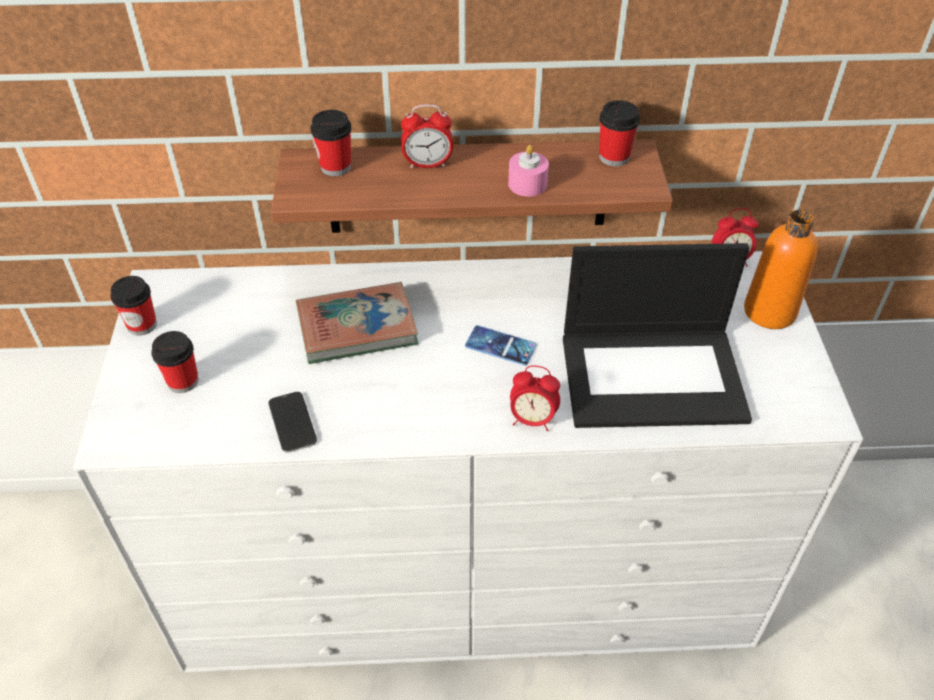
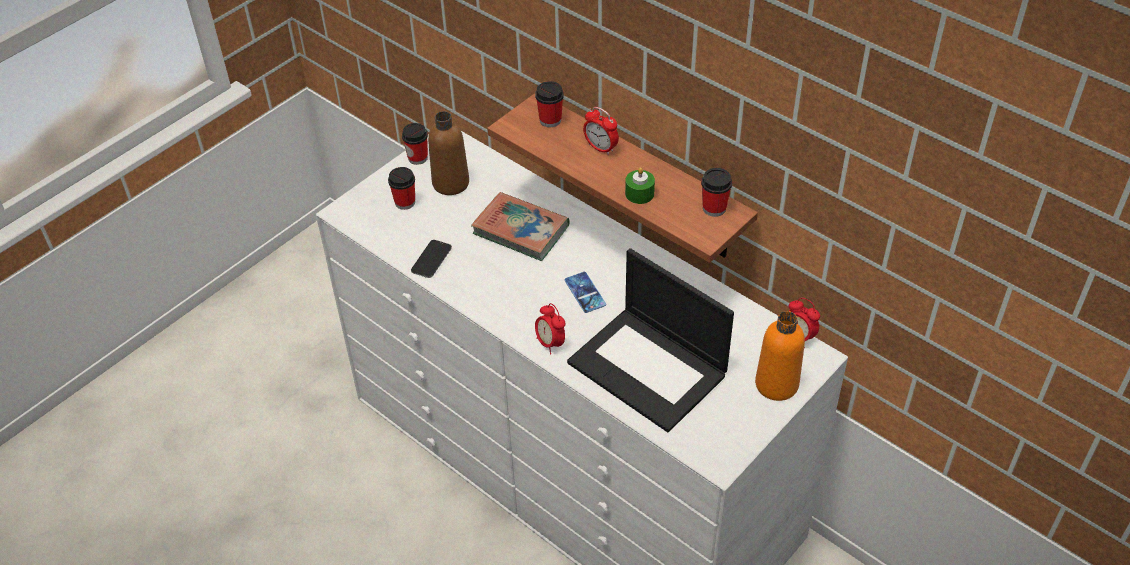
camera: 45 degrees right, 0 degrees up
(216, 328) = (450, 183): none -> brown bottle
(527, 184) = (639, 193): pink candle -> green candle

